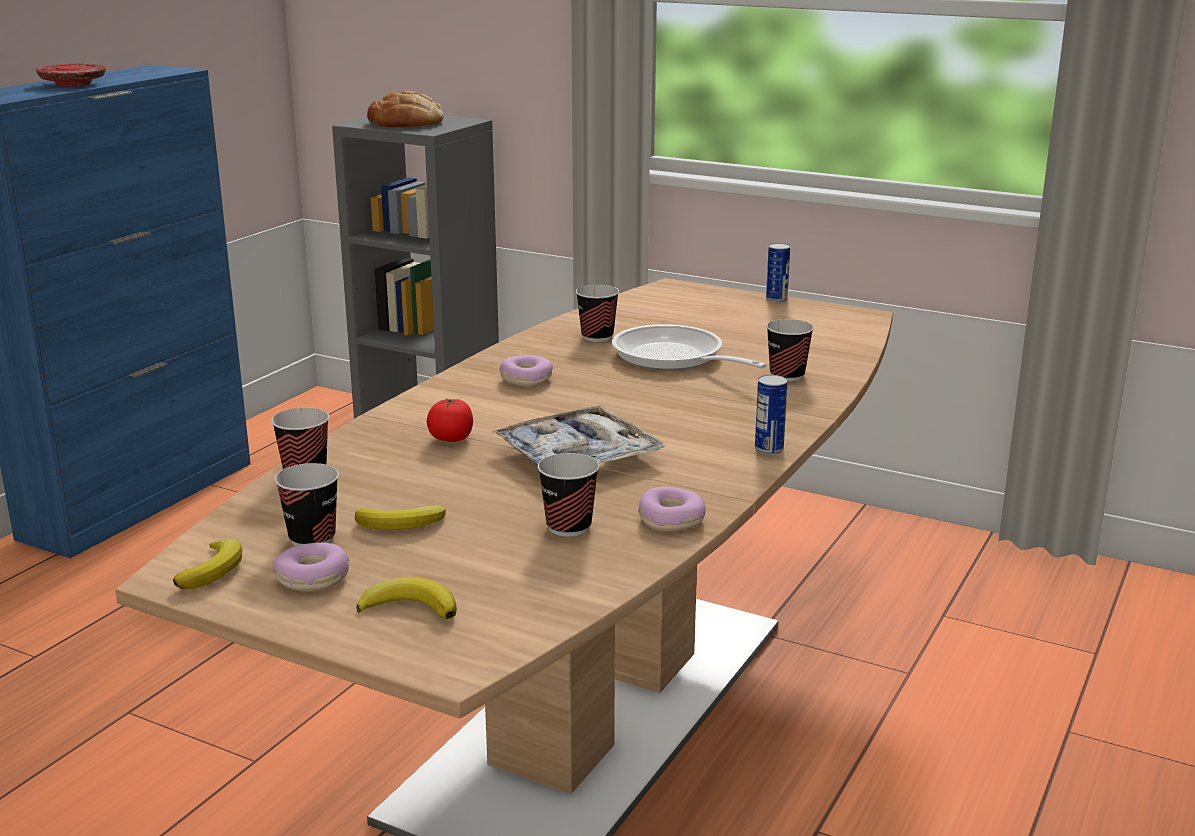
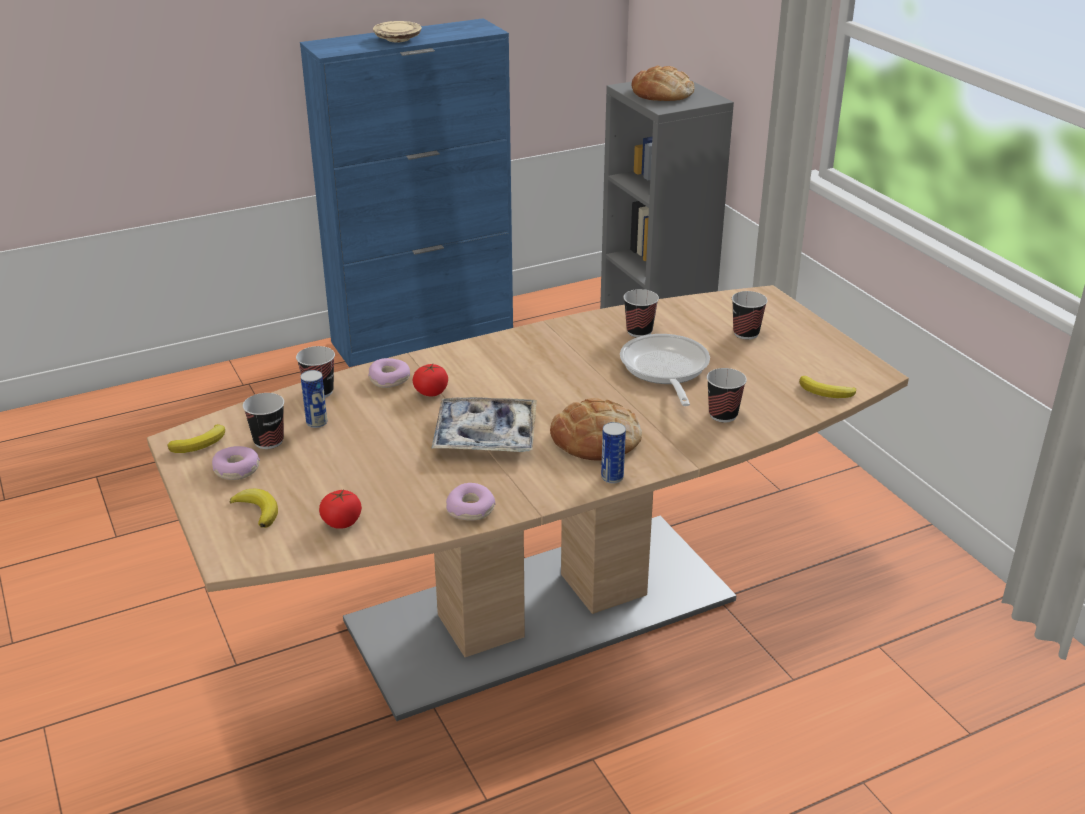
camera: 35 degrees right, 10 degrees up
(73, 84) = (398, 39): red plate -> beige plate
(403, 523) = (325, 449): banana -> banana (827, 392)
(526, 379) = (540, 356): donut -> donut (389, 379)
(540, 581) = (342, 522): none -> tomato
(569, 527) = (407, 489): cup -> cup (746, 333)
(699, 425) = (596, 438): none -> bread
(776, 299) = (828, 335): can -> can (316, 422)

